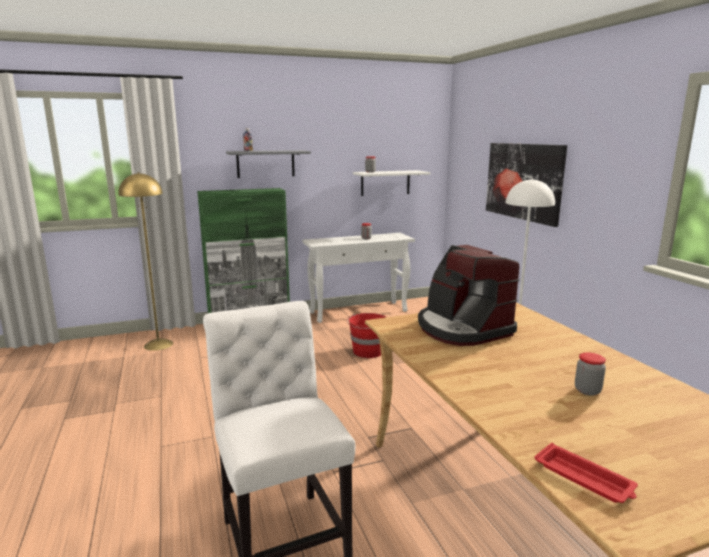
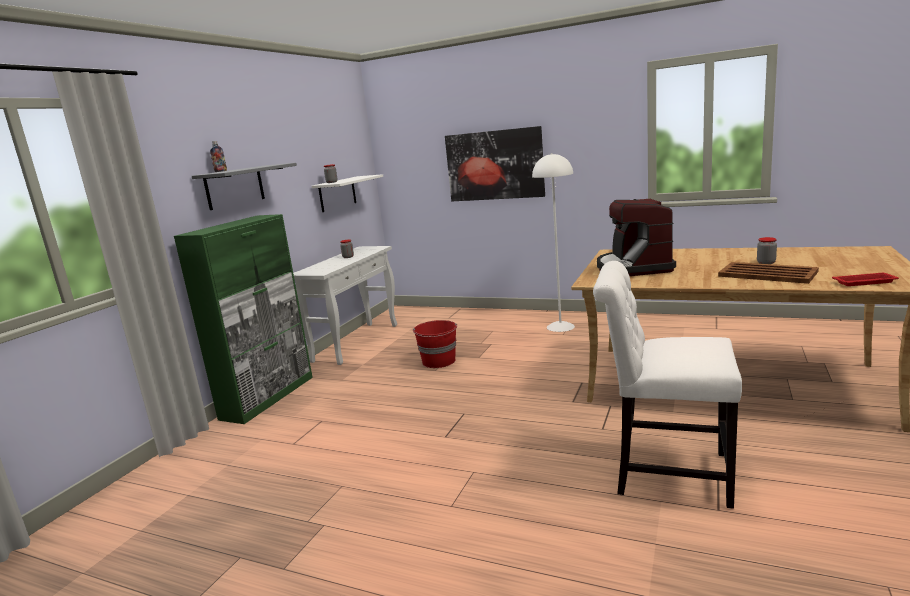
camera: 45 degrees left, 0 degrees up
(158, 344) = (204, 463): yellow floor lamp -> none
(462, 328) = (633, 267): coffee machine -> coffee machine turned 75 degrees clockwise
(532, 400) = (766, 274): none -> brown tray

